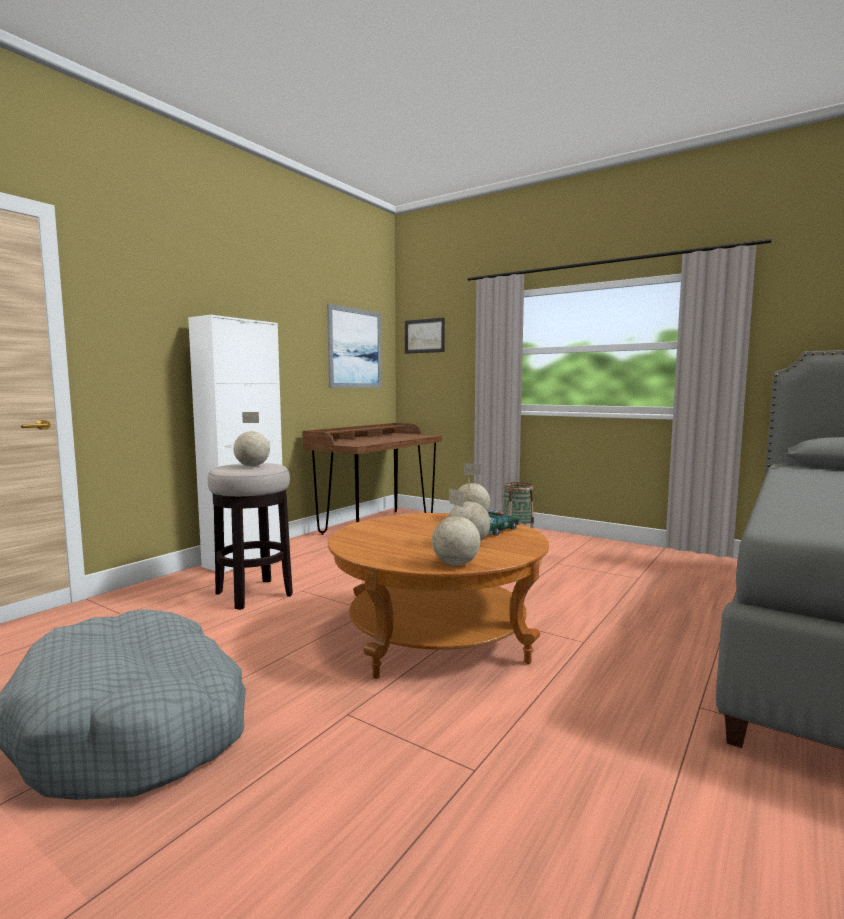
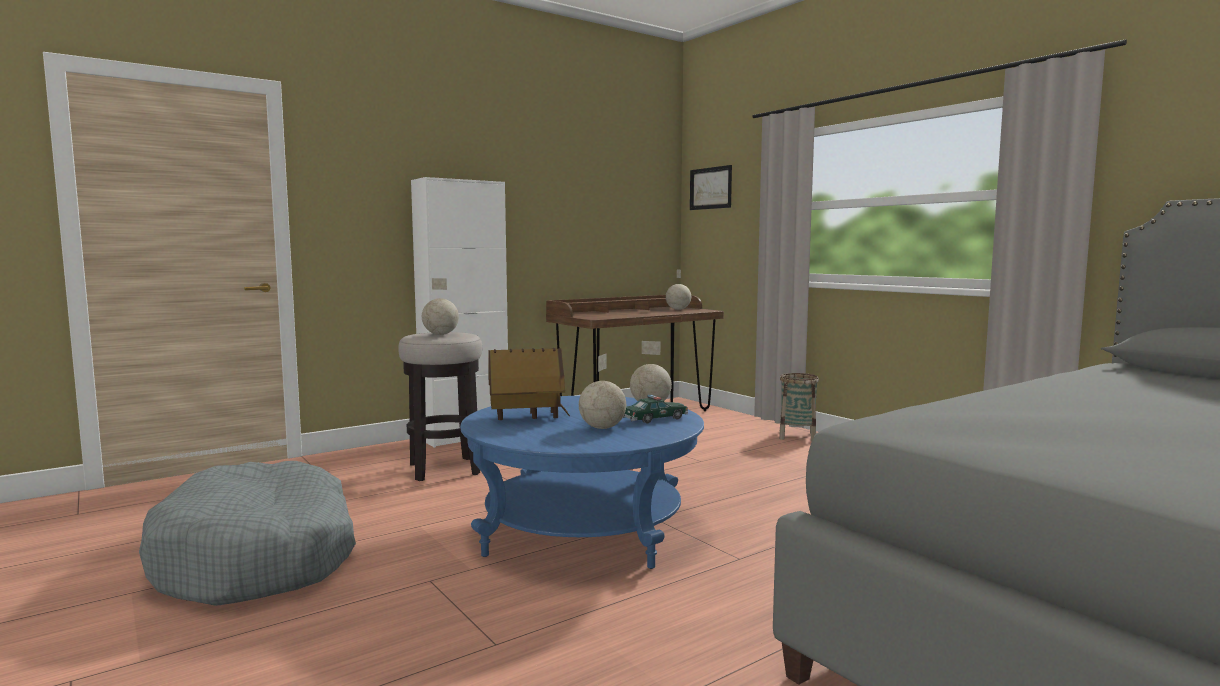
camera: 20 degrees right, 0 degrees up
(355, 348) = (621, 206): picture -> none
(387, 540) = (527, 417): none -> toy house
(437, 636) = (583, 529): brown coffee table -> blue coffee table
(455, 564) = (556, 444): globe -> globe (678, 309)

